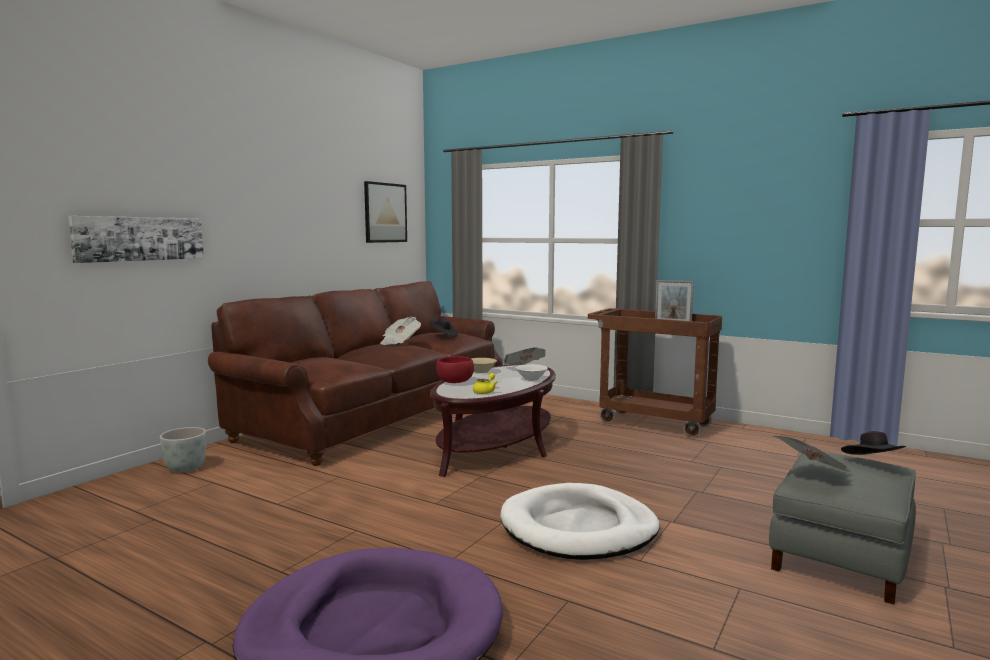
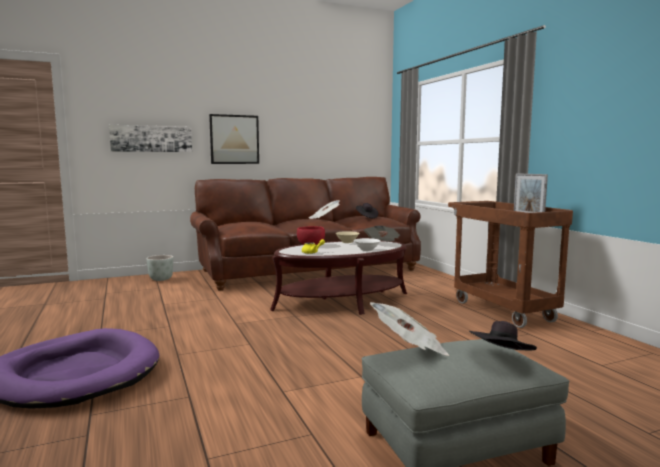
camera: 35 degrees right, 0 degrees up
(385, 212) = (349, 124): picture -> picture (234, 139)
(578, 528) = (287, 361): white dog bed -> none

